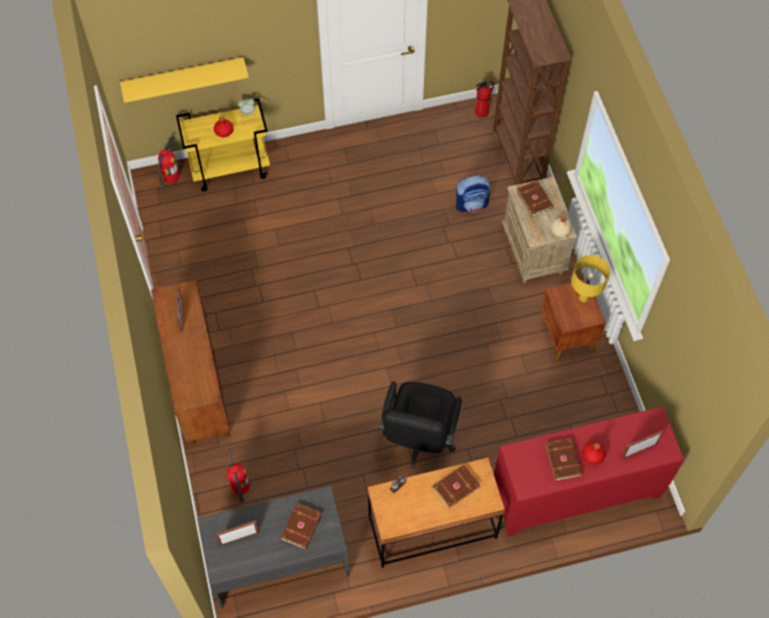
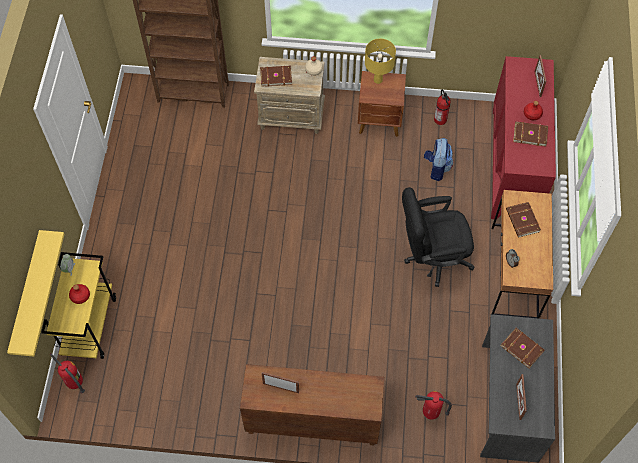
camera: 70 degrees left, 0 degrees up
(419, 439) = (432, 257): black office chair -> black office chair turned 135 degrees clockwise
(472, 204) = (225, 143): backpack -> backpack (436, 168)
(481, 112) = (134, 104): fire extinguisher -> fire extinguisher (440, 120)

